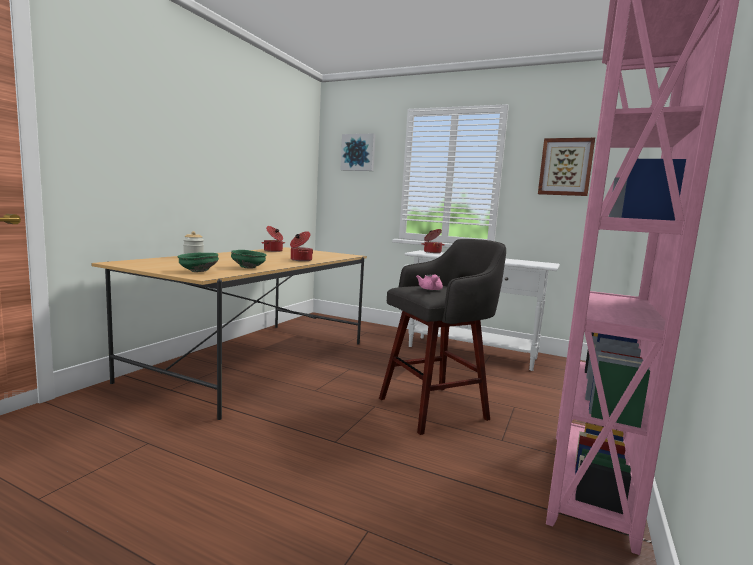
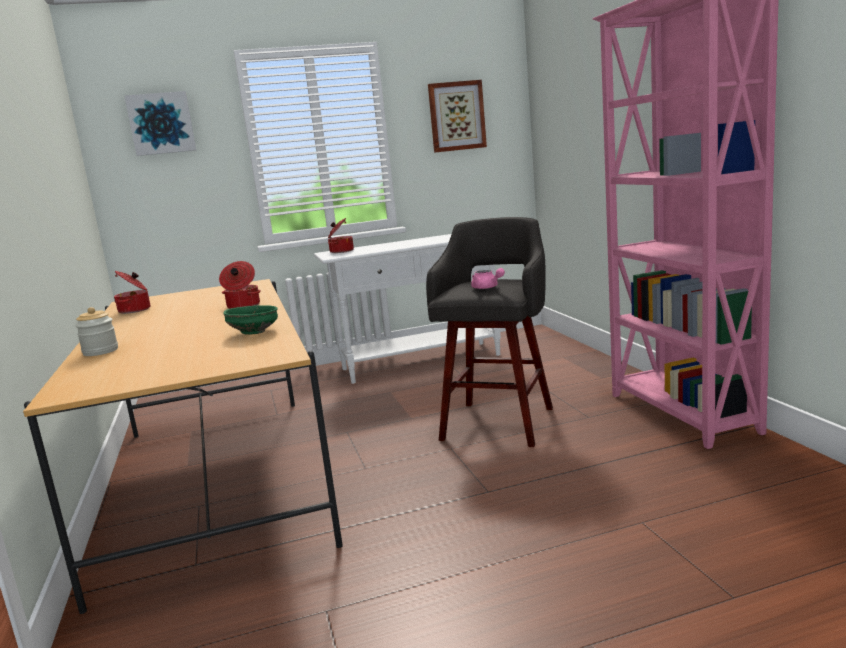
camera: 40 degrees left, 5 degrees up
(197, 271) = (236, 356): green bowl -> none

